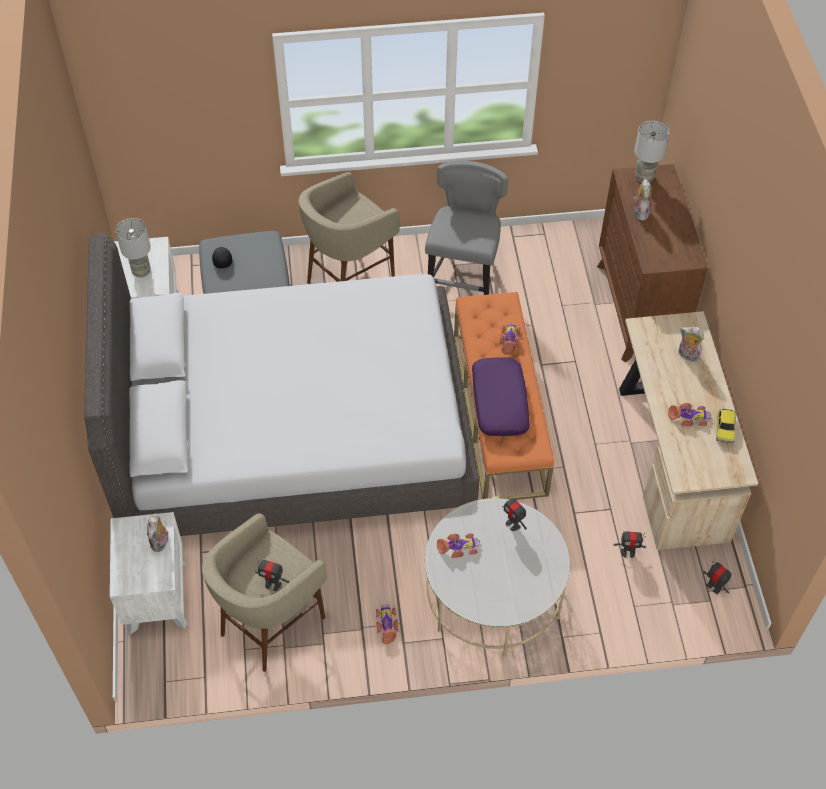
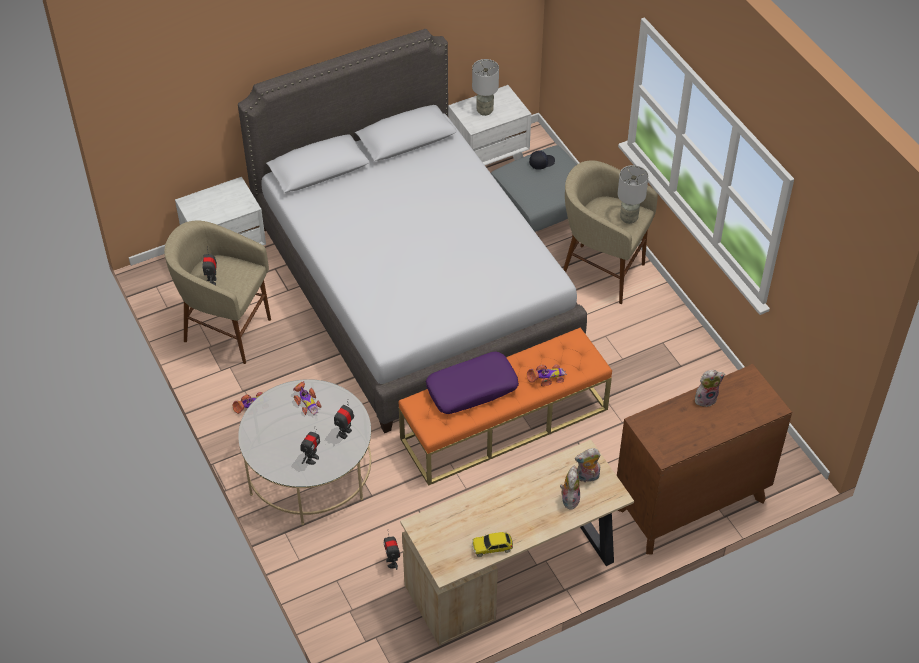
camera: 70 degrees right, 5 degrees down
(161, 543) = (230, 211): plush toy -> plush toy (587, 477)
(463, 277) = (652, 354): grey chair -> none
(644, 177) = (756, 391): grey table lamp -> grey table lamp (629, 218)
(689, 417) = (492, 515): toy car -> none
(713, 587) = (381, 641): toy robot -> toy robot (312, 459)

